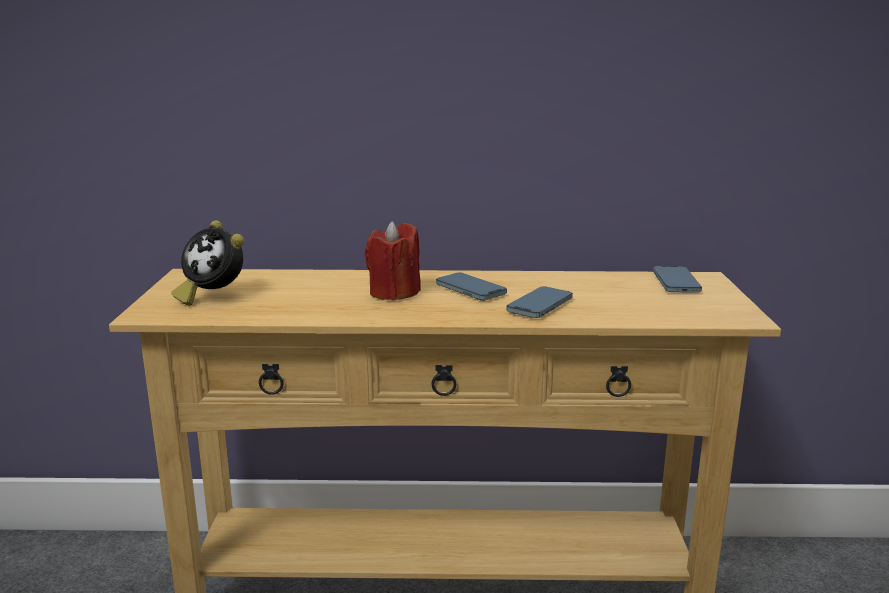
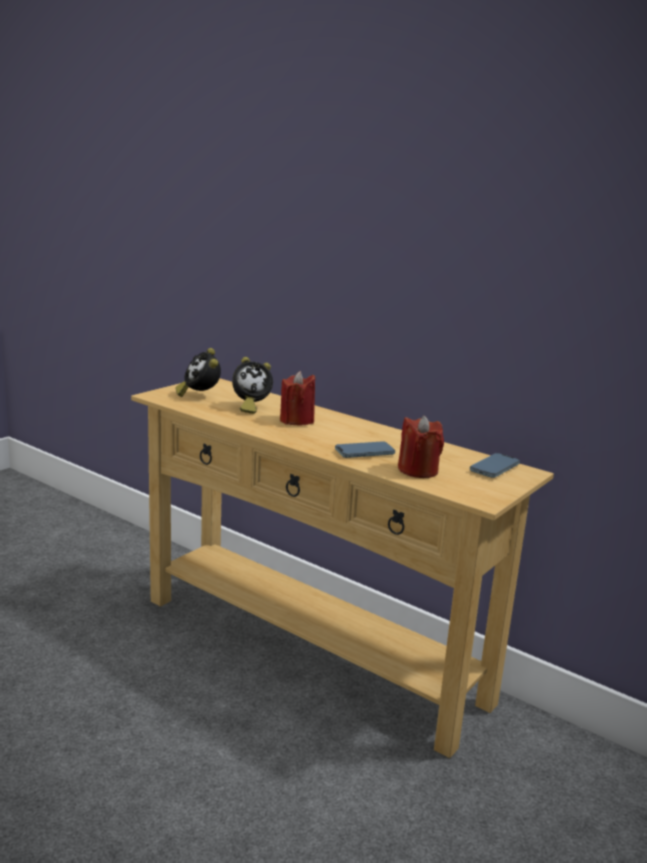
camera: 35 degrees right, 0 degrees up
(307, 293) = (250, 407): none -> alarm clock
(470, 290) = (344, 432): phone -> none
(626, 308) = (418, 470): none -> red candle

